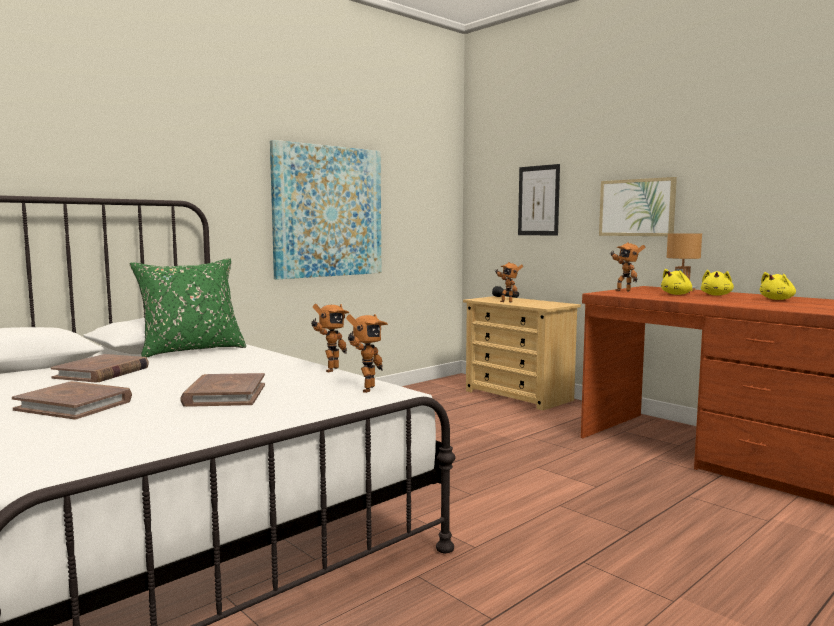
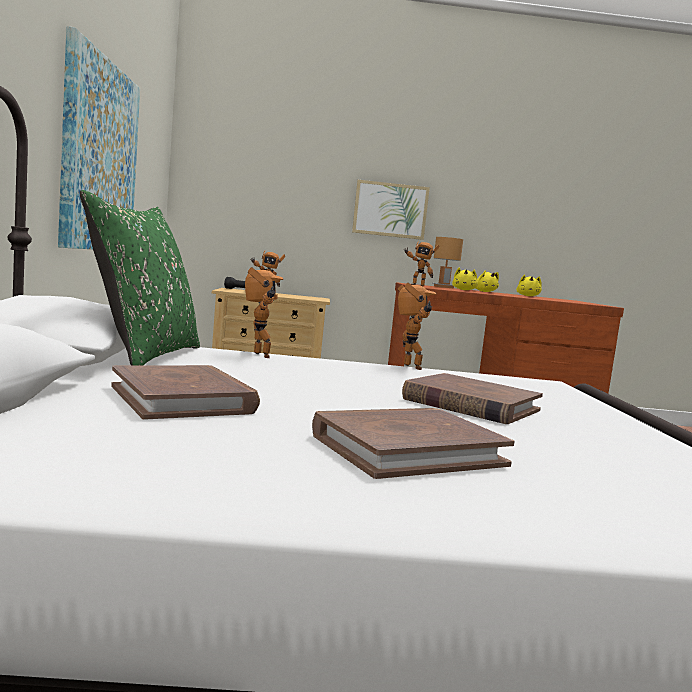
camera: 50 degrees left, 0 degrees up
(365, 389) = (524, 382): toy robot -> toy robot (258, 355)
(538, 200) = (280, 188): picture -> none

